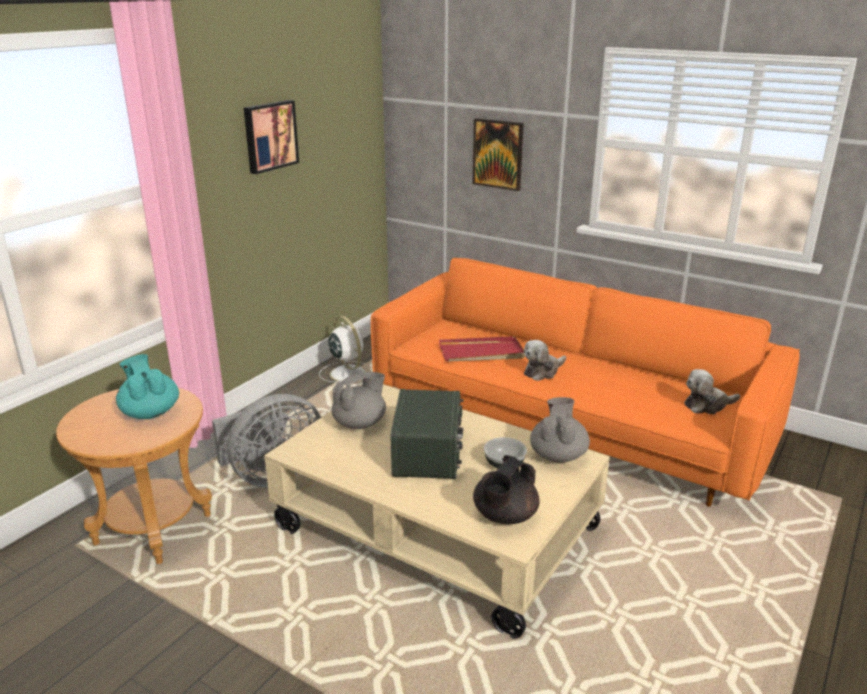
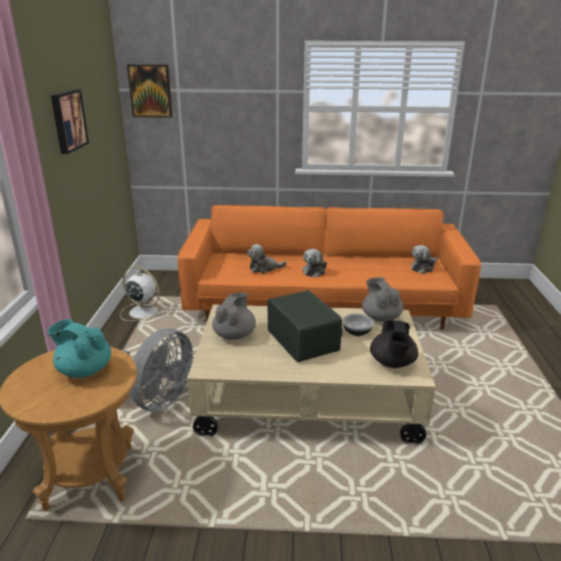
camera: 30 degrees left, 0 degrees up
(482, 353) = (264, 268): red tray -> plush toy
(498, 154) = (227, 125): picture -> picture (150, 91)

